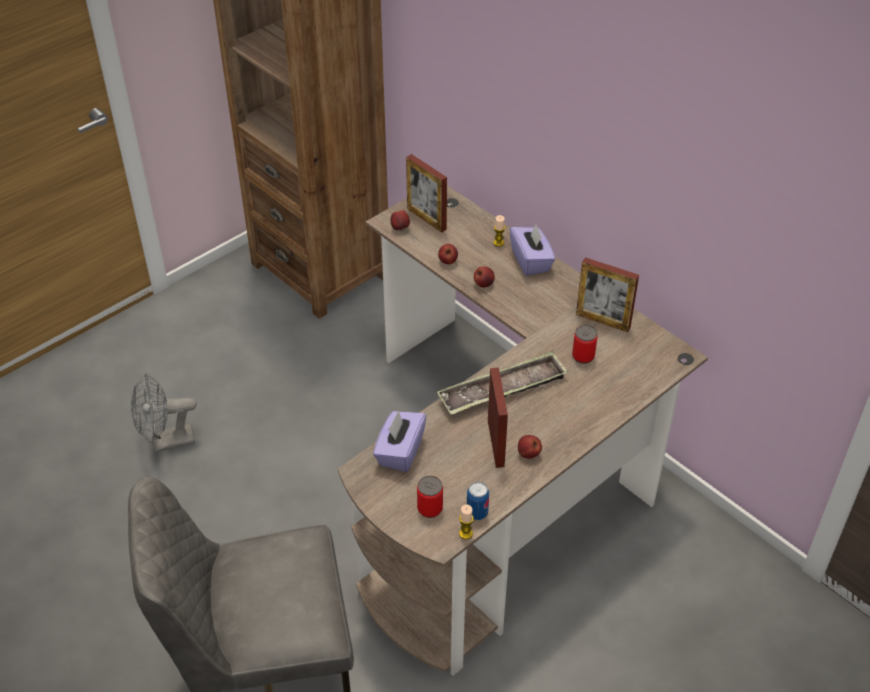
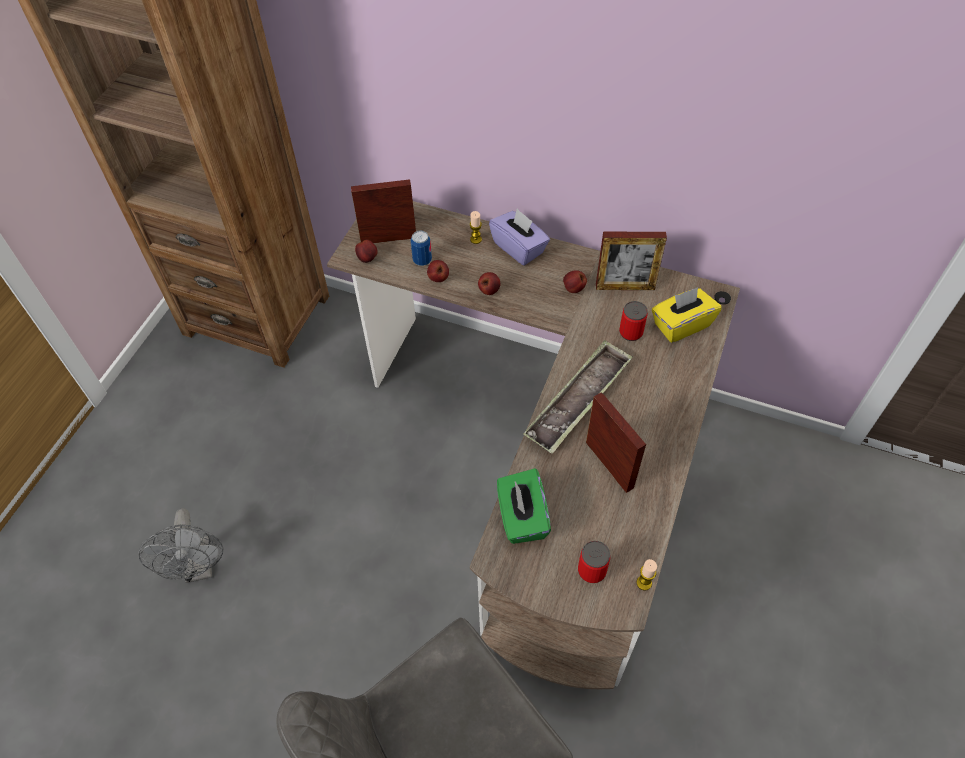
camera: 25 degrees left, 10 degrees up
(166, 442) = (199, 568): grey fan -> grey fan turned 60 degrees counterclockwise
(400, 452) = (522, 517): purple tissue box -> green tissue box
(426, 219) = (388, 238): picture frame -> picture frame turned 150 degrees clockwise
(477, 513) = (640, 553): can -> can (422, 260)
(528, 454) = (647, 463): apple -> apple (573, 289)
(632, 366) = (681, 325): none -> yellow tissue box

